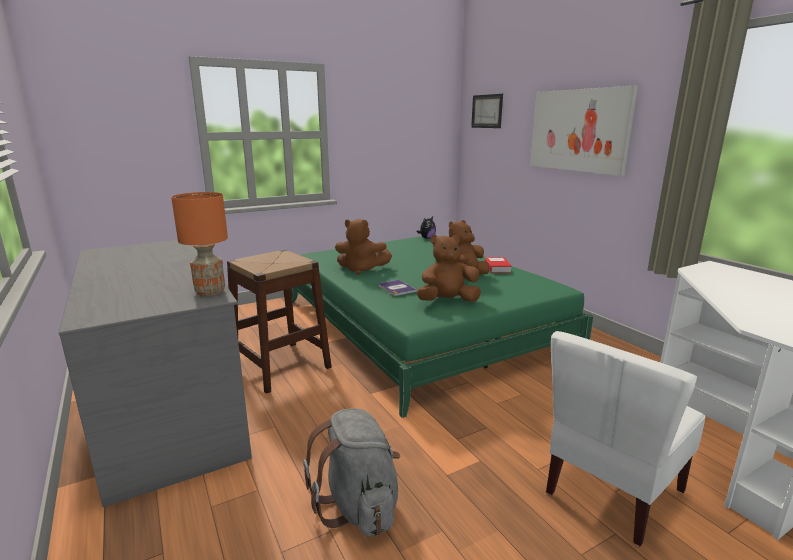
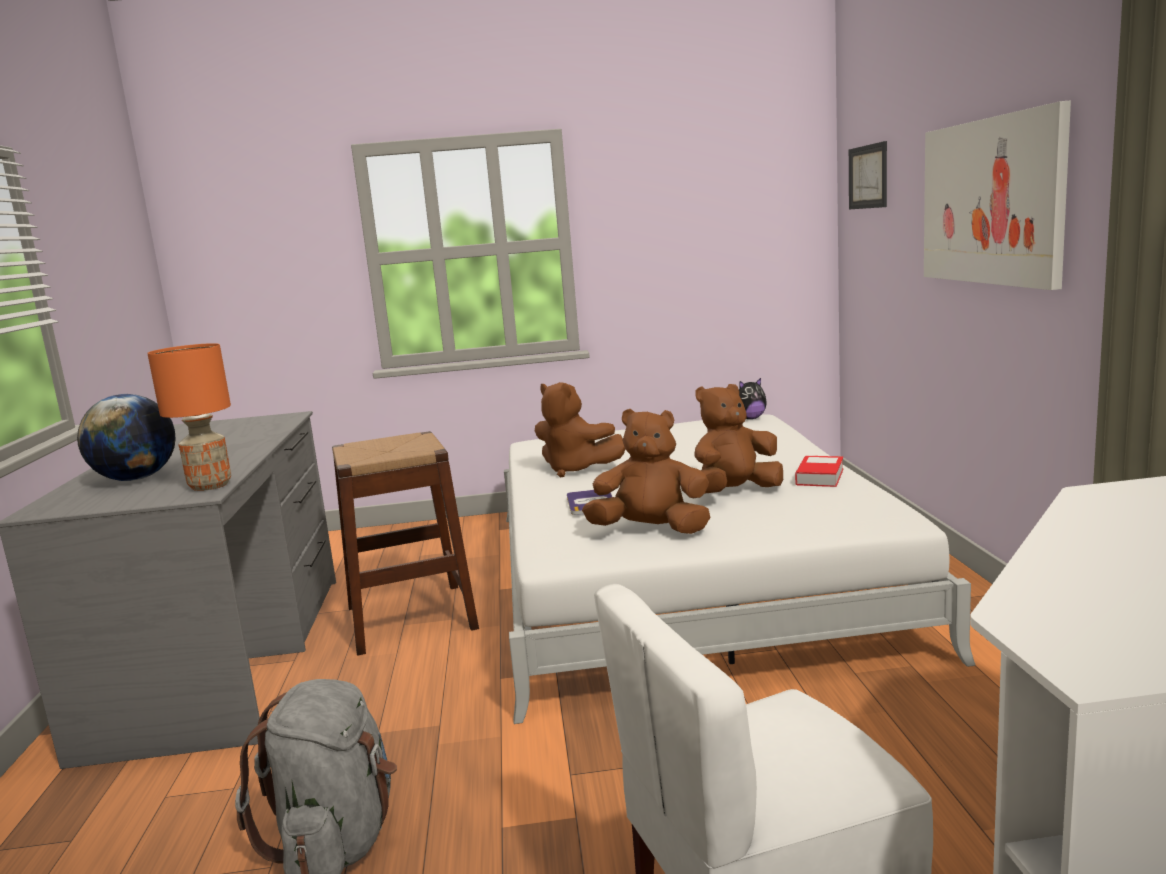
camera: 25 degrees right, 5 degrees down
(134, 290) = (136, 479): none -> globe
(421, 325) = (684, 576): green bed -> white bed

